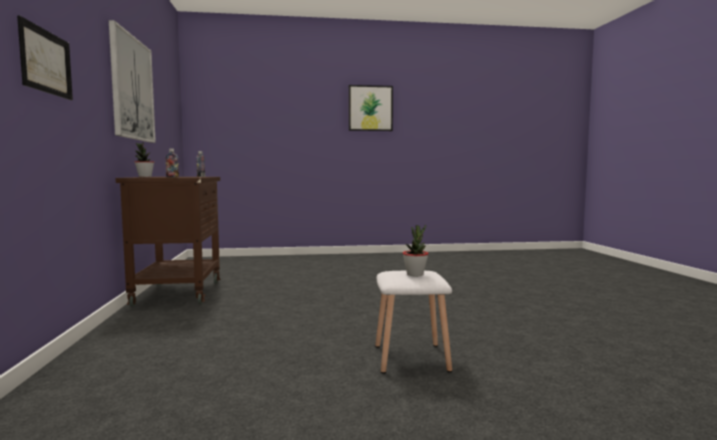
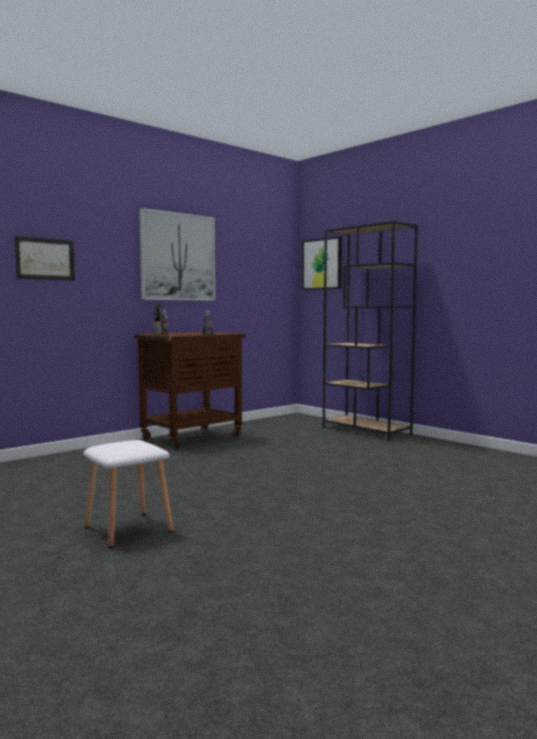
camera: 55 degrees right, 0 degrees up
(289, 258) = (366, 431): none -> bookcase
(370, 108) = (481, 239): picture -> picture (322, 264)
(415, 274) = (123, 446): potted plant -> none

